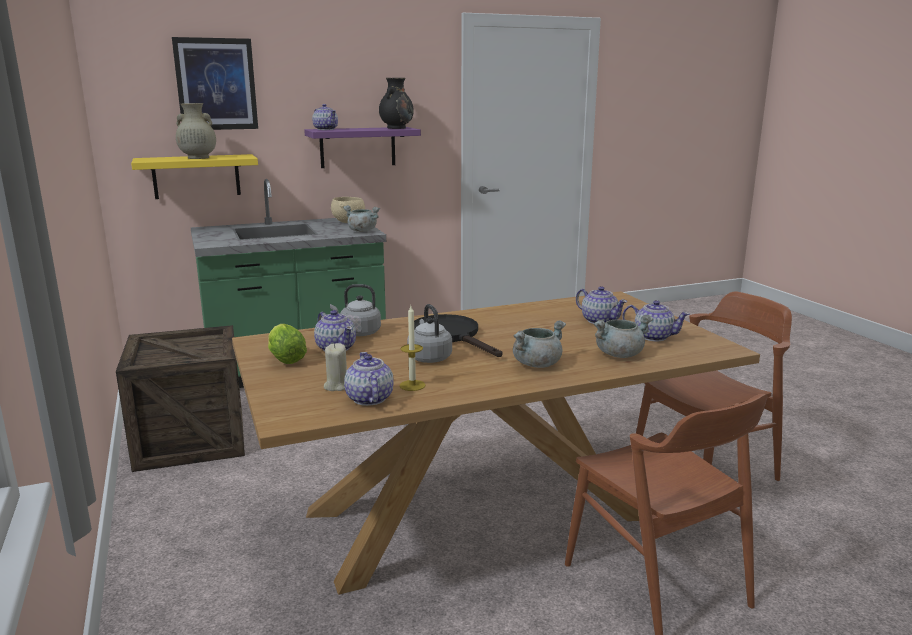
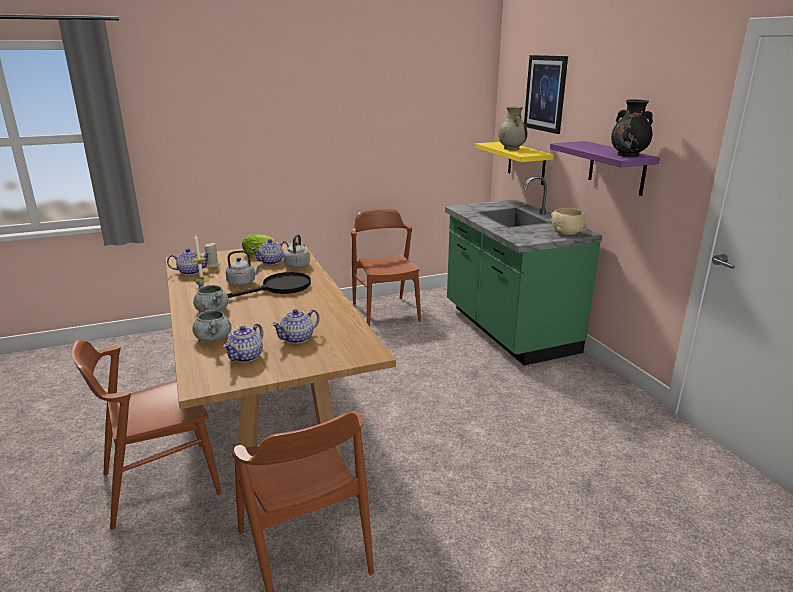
camera: 90 degrees right, 5 degrees up
(191, 439) = (385, 312): crate -> brown chair
(325, 129) = (581, 143): teapot -> none
(361, 231) = (528, 238): grey cooking pot -> none

